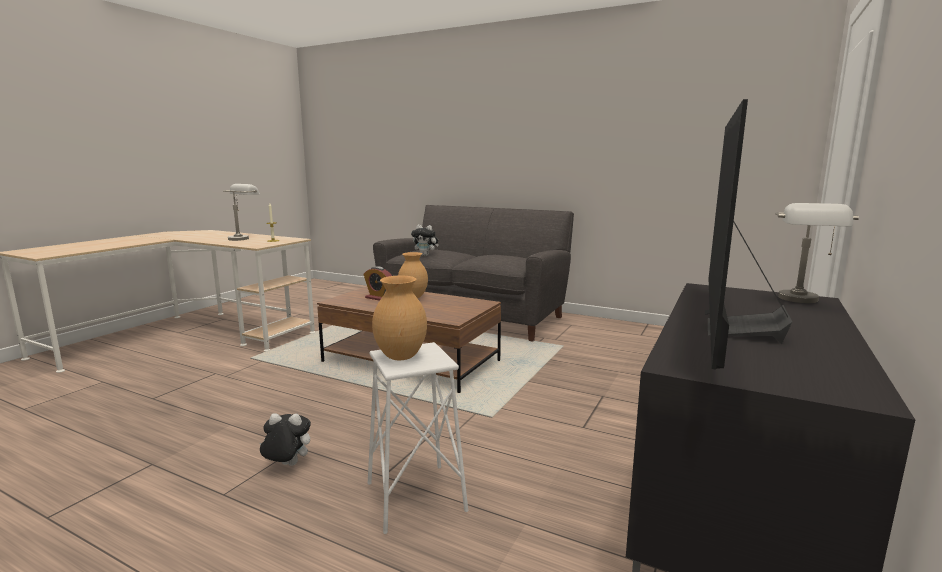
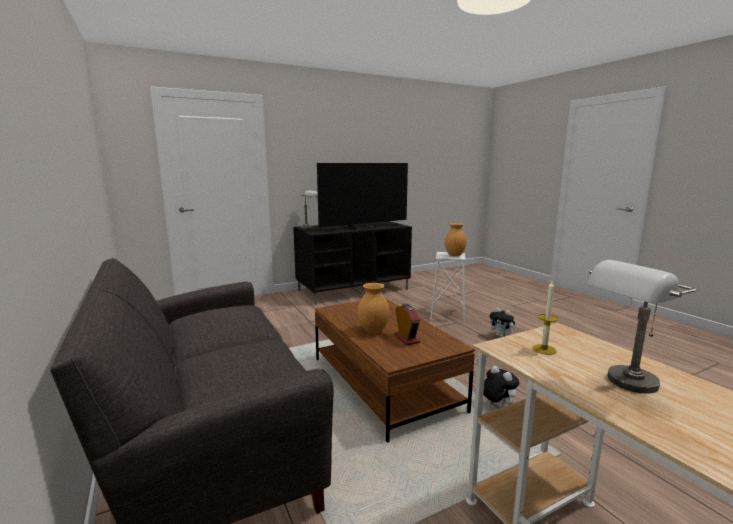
camera: 145 degrees left, 0 degrees up
(425, 255) = (275, 356): plush toy -> plush toy (496, 405)

